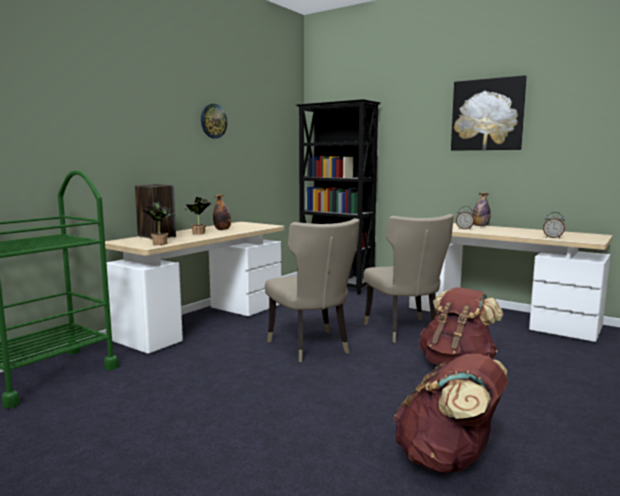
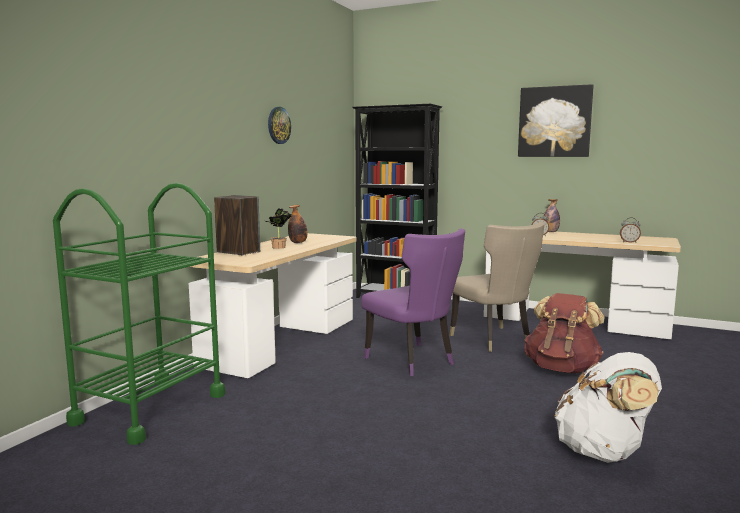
camera: 10 degrees left, 0 degrees up
(160, 243) = (254, 259): potted plant -> none
(312, 347) = (413, 361): beige chair -> purple chair
(447, 460) = (604, 452): brown backpack -> white backpack

